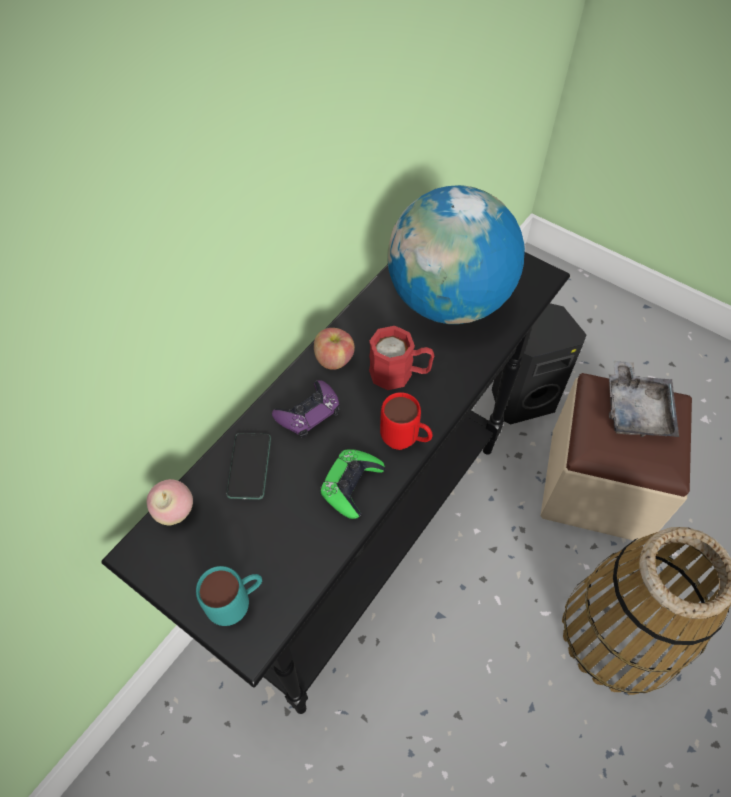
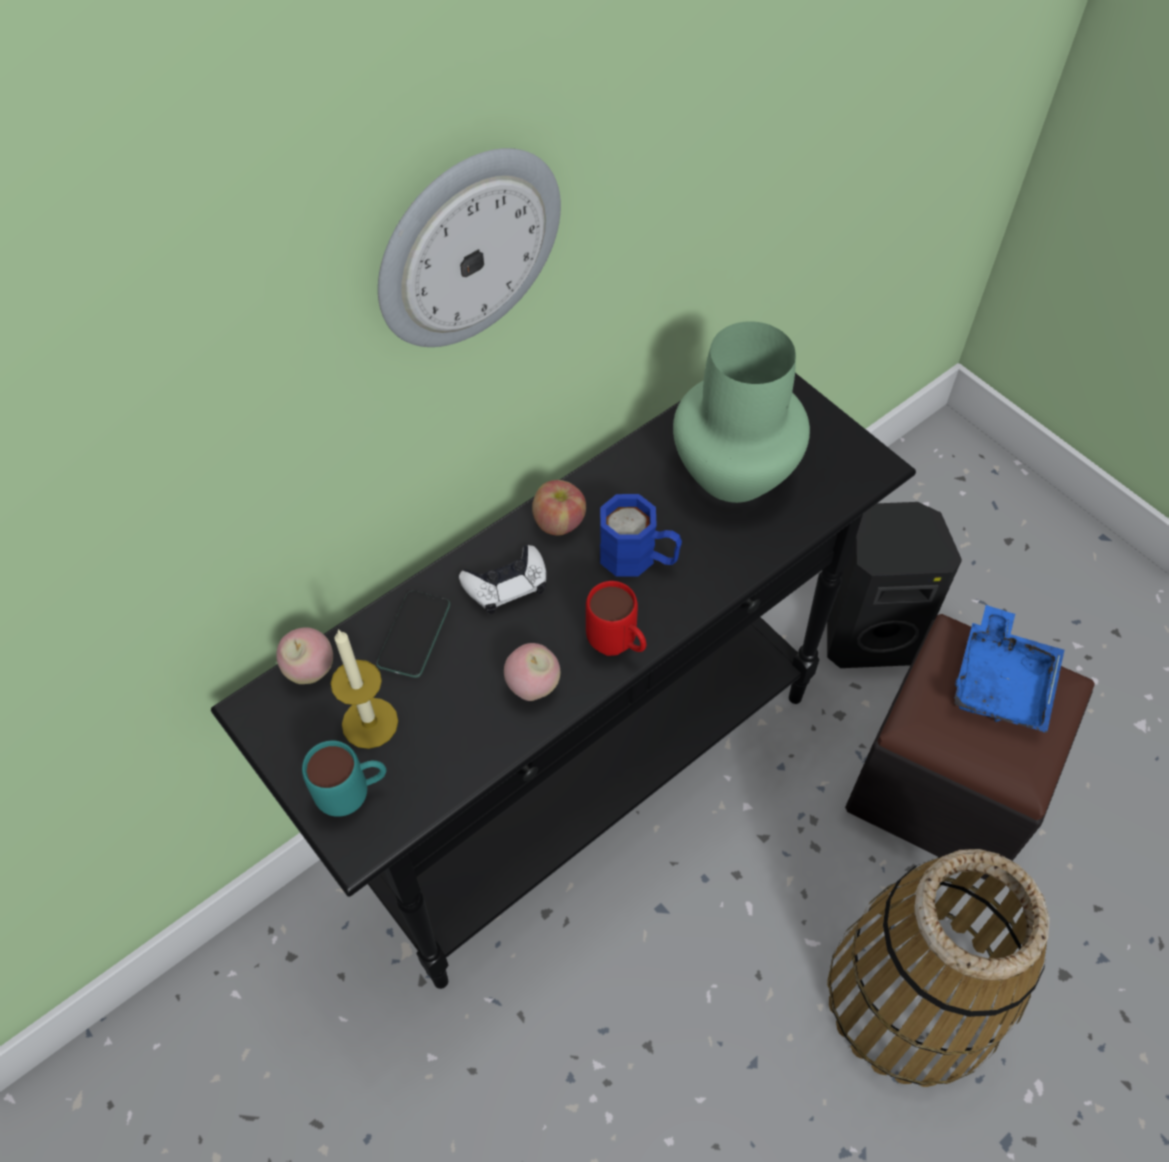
camera: 15 degrees right, 0 degrees up
(234, 543) = (370, 723): none -> candle
(248, 144) = (467, 247): none -> wall clock
(308, 412) = (506, 584): purple game controller -> white game controller
(351, 485) = (533, 686): green game controller -> apple
(400, 373) = (638, 558): red mug -> blue mug
(448, 301) = (733, 474): globe -> green vase
(598, 484) = (945, 783): beige ottoman -> black ottoman
(636, 409) = (1002, 682): grey tray -> blue tray

